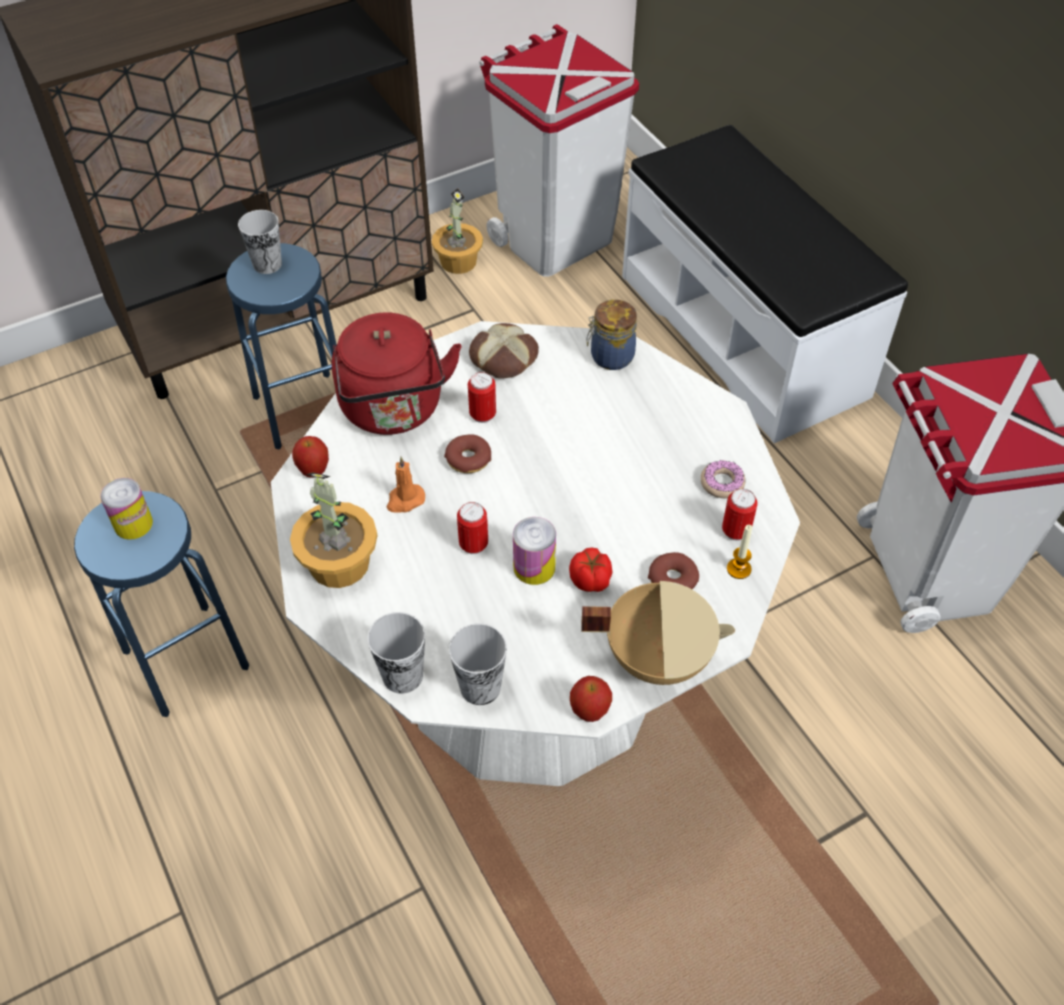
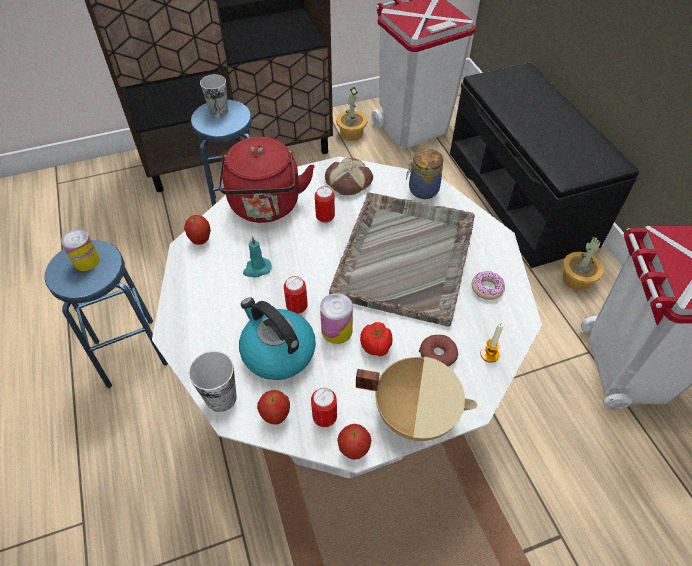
camera: 10 degrees right, 0 degrees up
(339, 564) = (199, 307): potted plant -> potted plant (576, 280)
(405, 500) = (257, 269): orange candle -> turquoise candle
(461, 606) = (277, 352): none -> kettle
(468, 459) = (308, 246): donut -> none
(480, 687) = (276, 416): cup -> apple
(605, 454) = (405, 256): none -> grey tray
(735, 531) = (491, 325): can -> can (325, 418)
(743, 334) = (521, 197): white bench -> black bench

